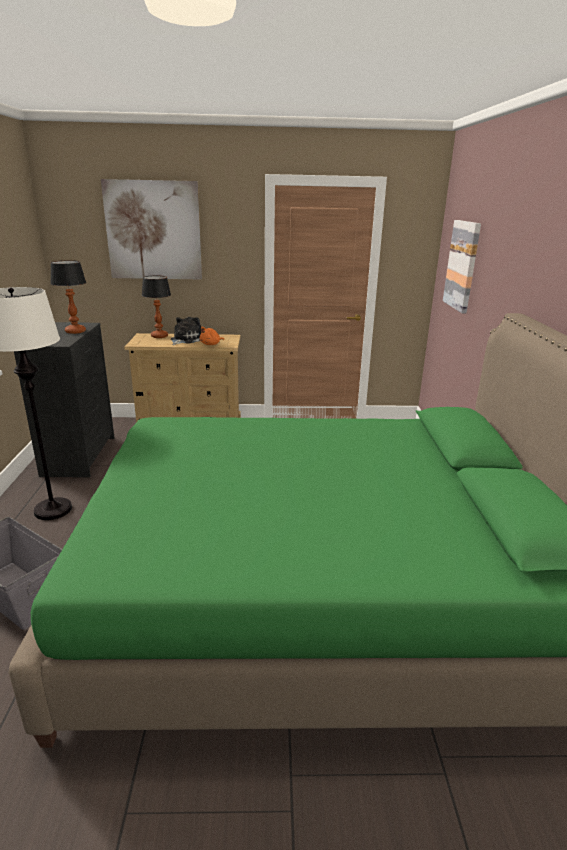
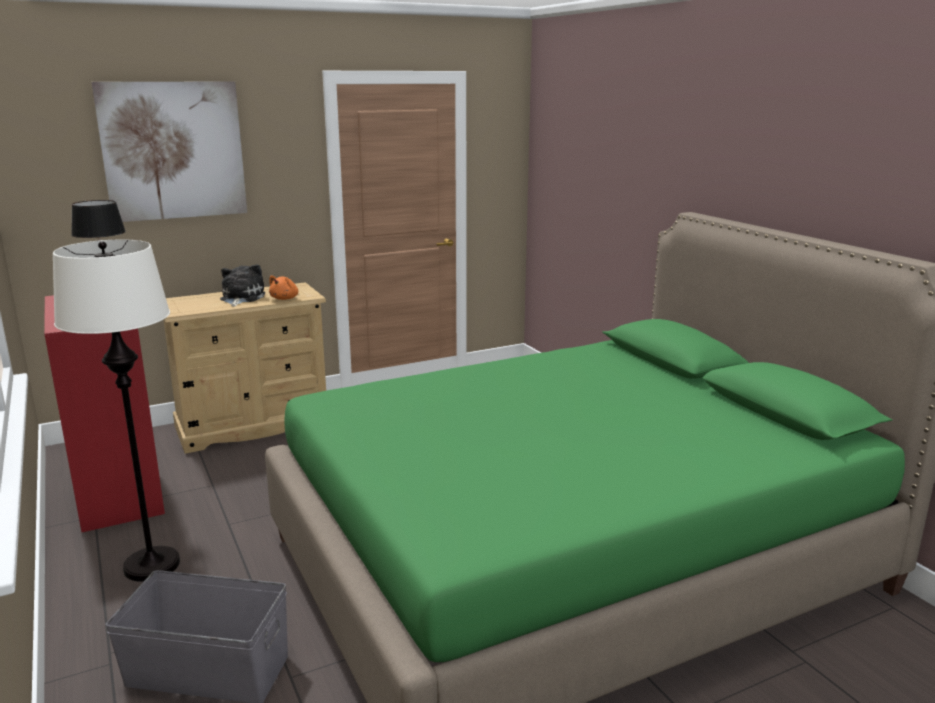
camera: 25 degrees left, 5 degrees down
(80, 456) = (120, 492): black dresser -> red dresser
(159, 336) = (197, 298): table lamp -> none
(462, 265) = (579, 169): picture -> none

